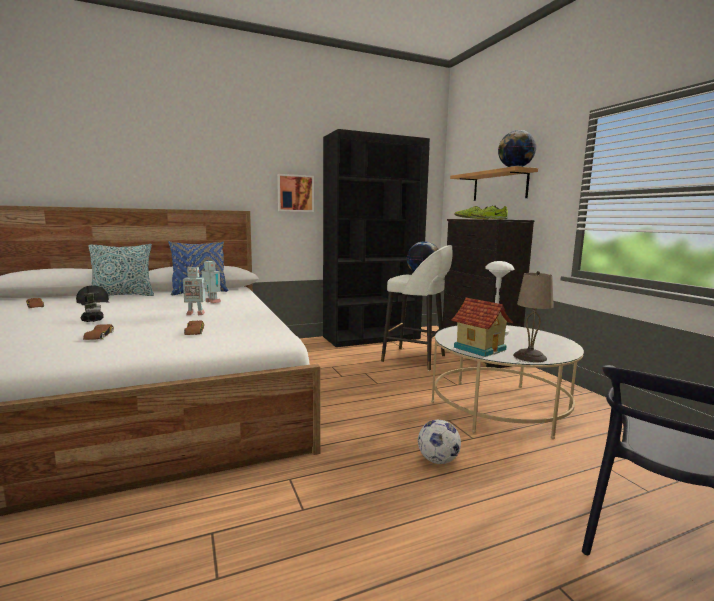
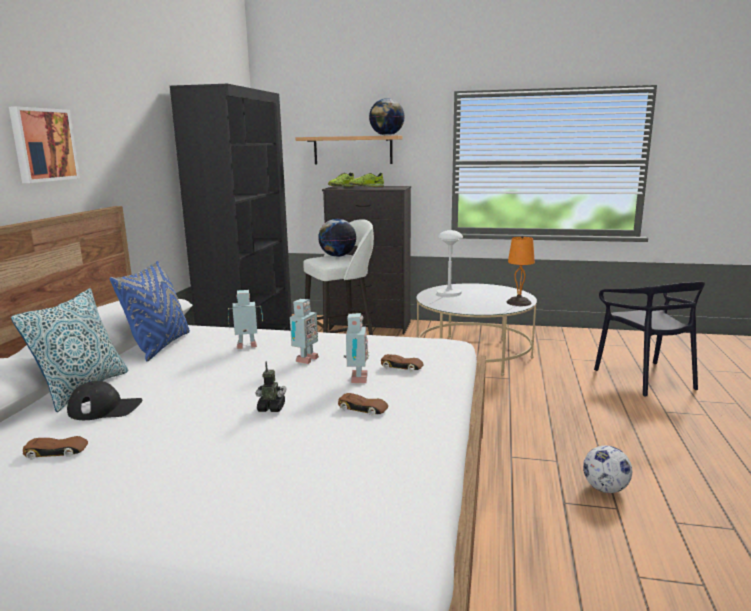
camera: 55 degrees left, 5 degrees up
(160, 327) = (356, 379): none -> toy robot
(295, 193) = (152, 170): picture -> picture (43, 145)
(437, 460) = (529, 398): football -> football (604, 489)
(480, 348) = (486, 307): toy house -> none
(530, 357) = (518, 302): beige table lamp -> orange table lamp

